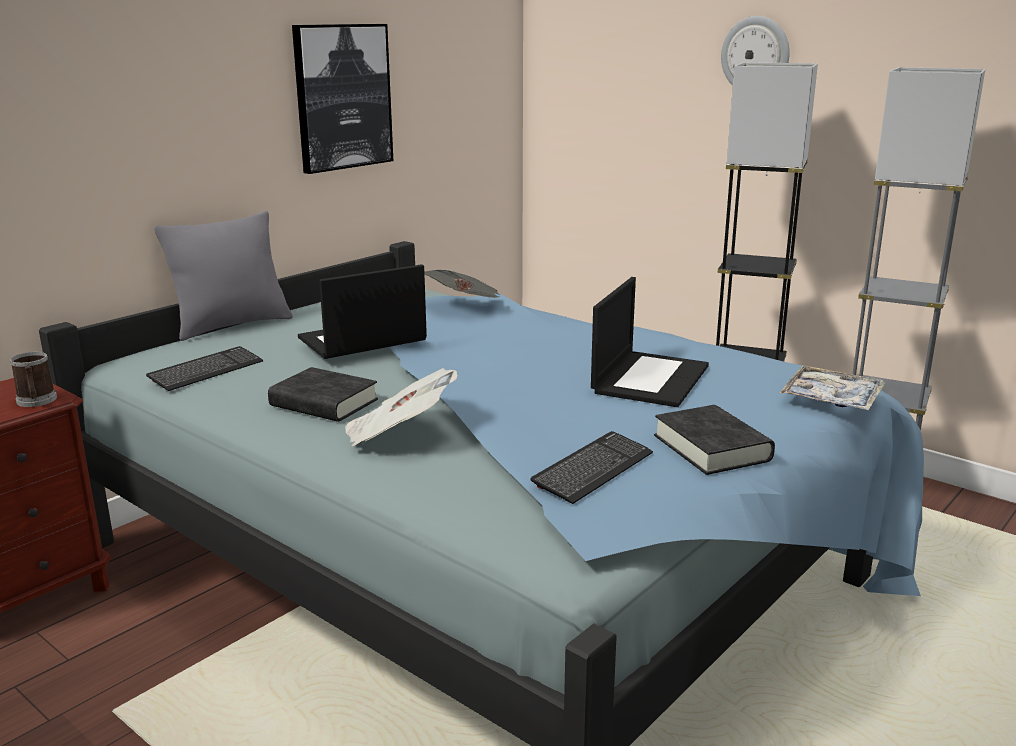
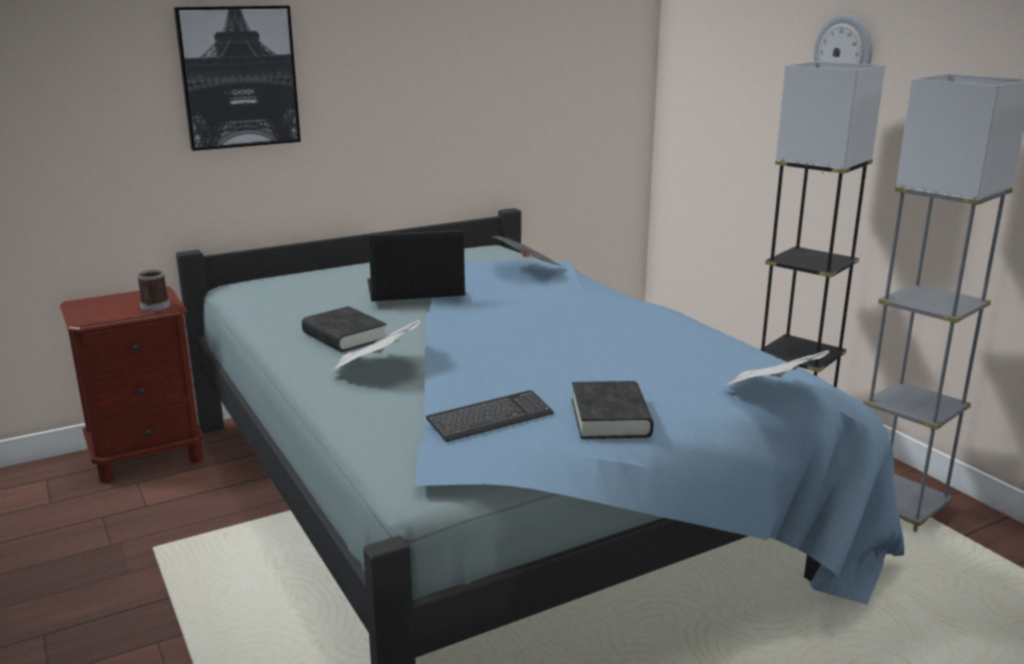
camera: 20 degrees right, 0 degrees up
(206, 371) = (283, 300): keyboard -> none
(232, 325) = (335, 266): grey pillow -> none
(342, 97) = (459, 79): picture -> picture (239, 77)
(650, 378) = (621, 352): laptop -> none
(831, 399) = (771, 393): tray -> newspaper

